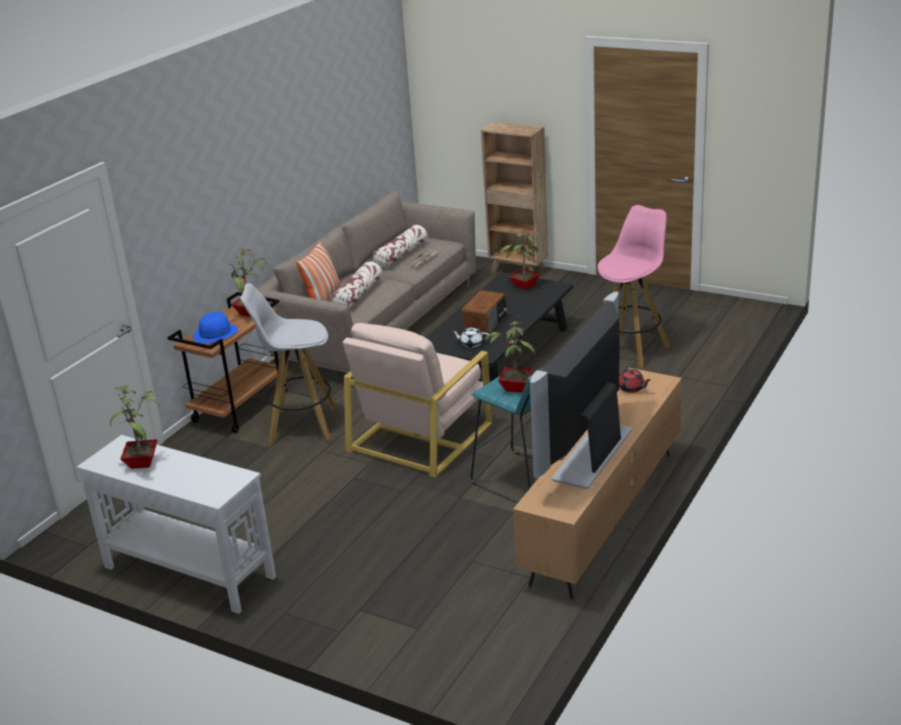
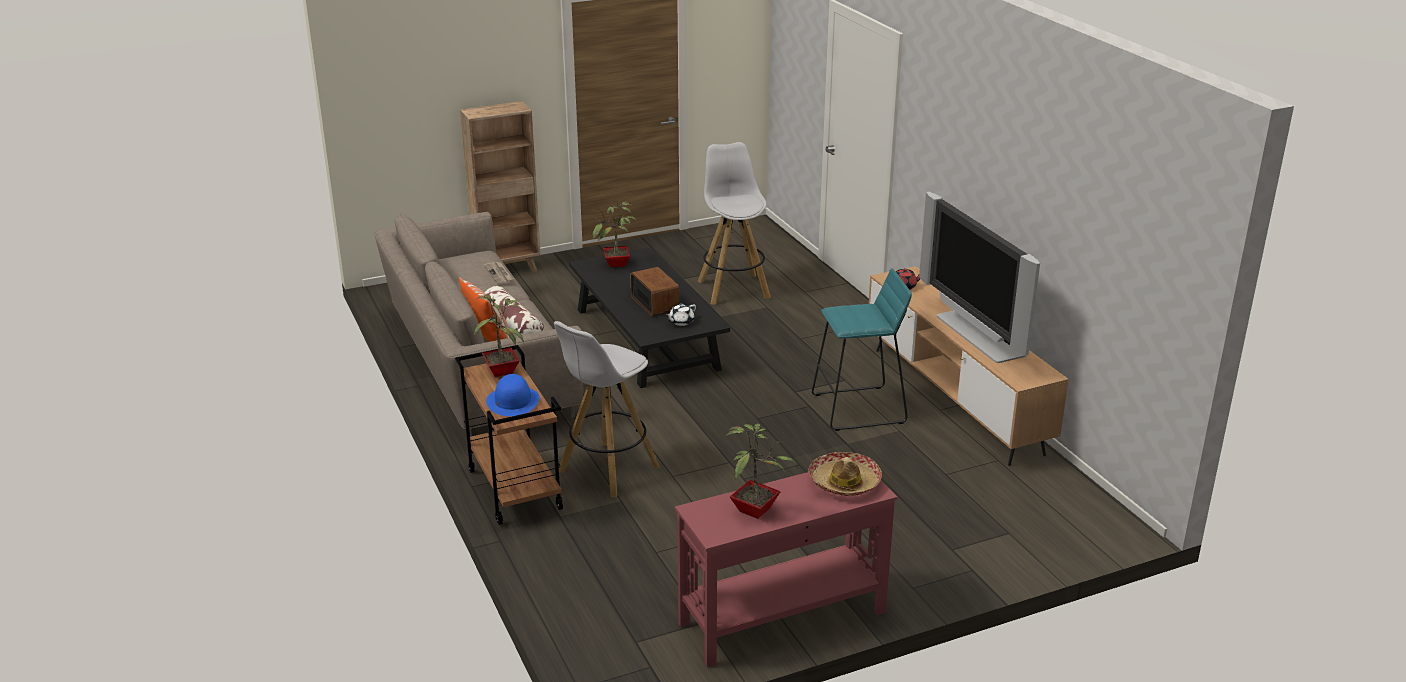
camera: 55 degrees left, 0 degrees up
(188, 571) = (781, 618): white console table -> red console table
(216, 480) = (844, 482): none -> hat
(401, 255) = (468, 278): pillow -> none
(420, 436) = (722, 422): beige armchair -> none
(514, 387) = (861, 316): potted plant -> none
(631, 349) = (733, 289): pink stool -> white stool

